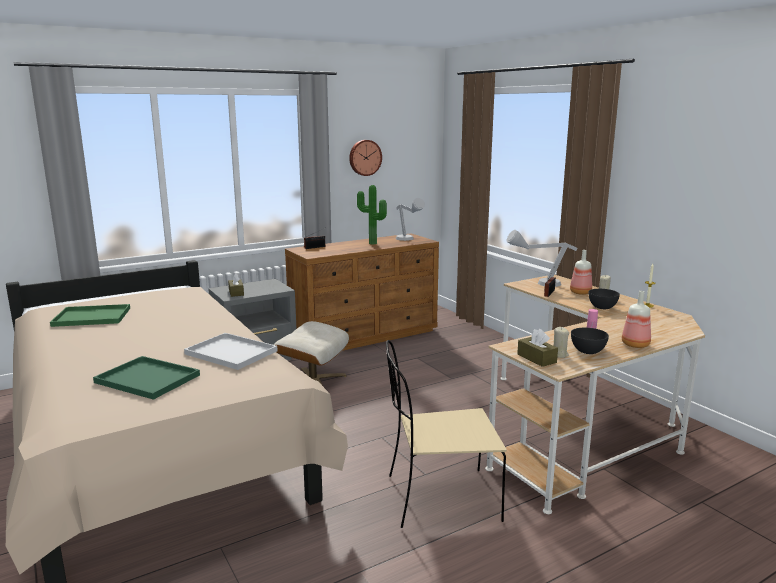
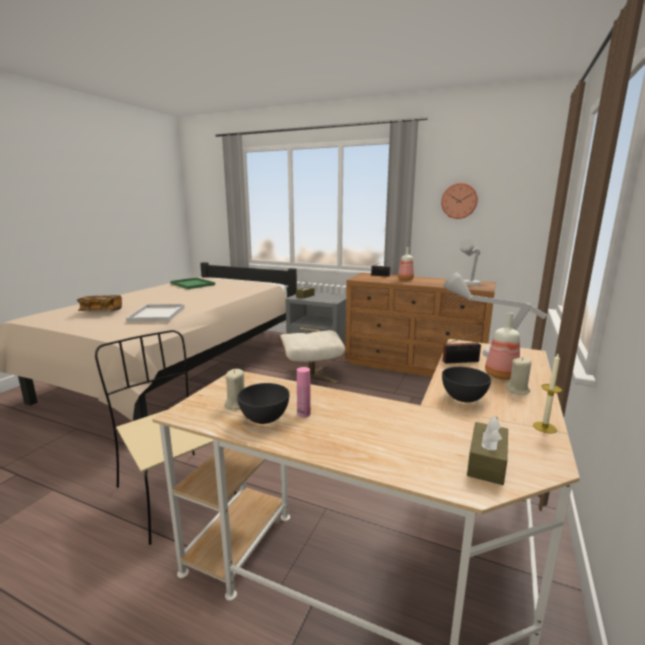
camera: 55 degrees right, 0 degrees up
(149, 379) = (101, 312): green tray -> book
(372, 243) = (428, 281): potted plant -> none
(536, 358) = (212, 396): brown tissue box -> brown tissue box (486, 462)
(636, 345) = (330, 447): bottle -> bottle (405, 279)

